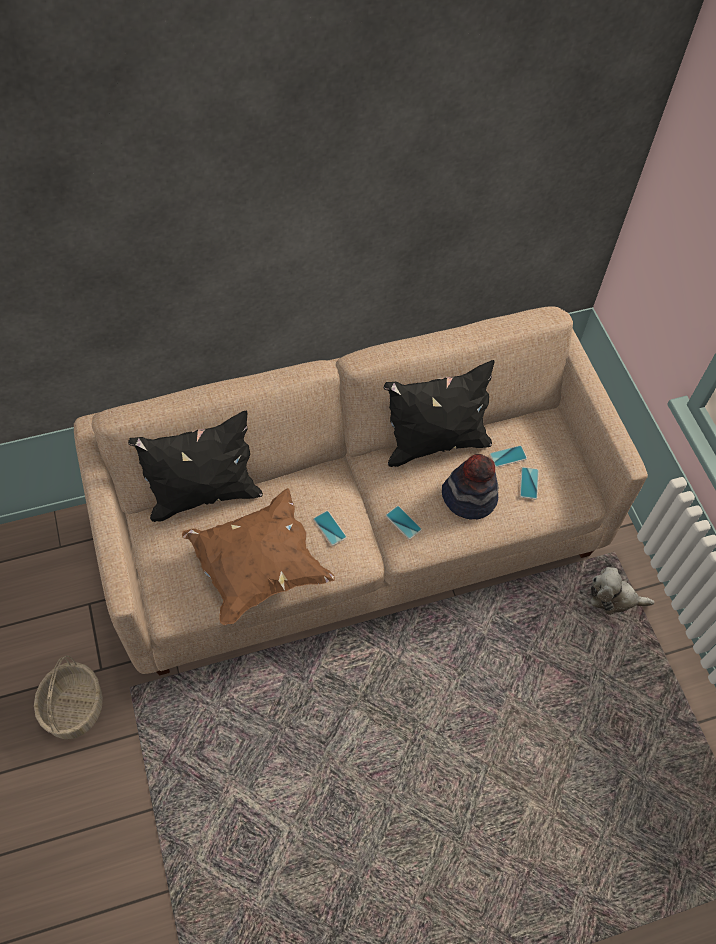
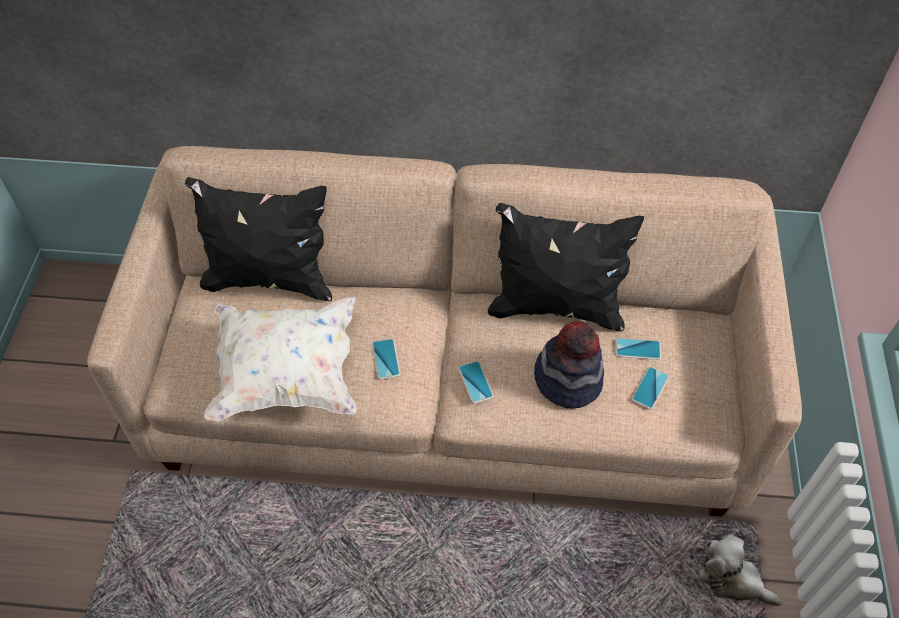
camera: 25 degrees right, 5 degrees down
(74, 707) = (67, 470): basket -> none
(258, 567) = (287, 374): brown pillow -> white pillow

